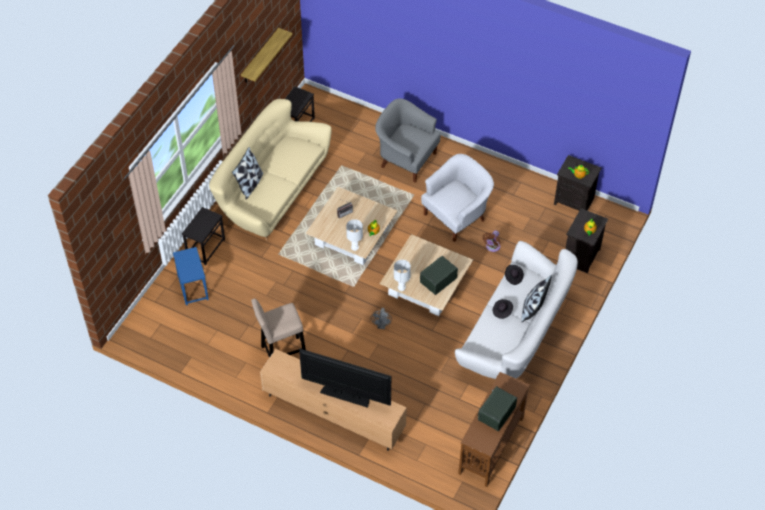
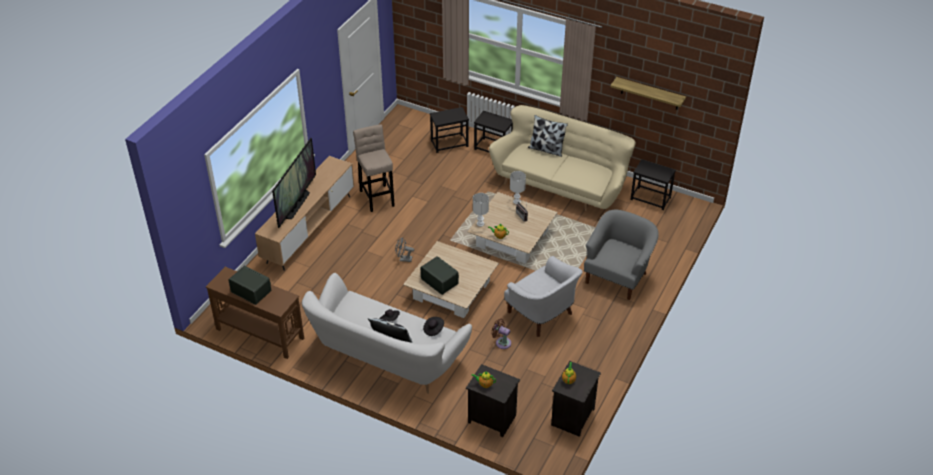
camera: 90 degrees right, 10 degrees down
(192, 288) = (449, 143): blue side table -> black side table
(401, 288) = (431, 255): white table lamp -> white table lamp (516, 202)

